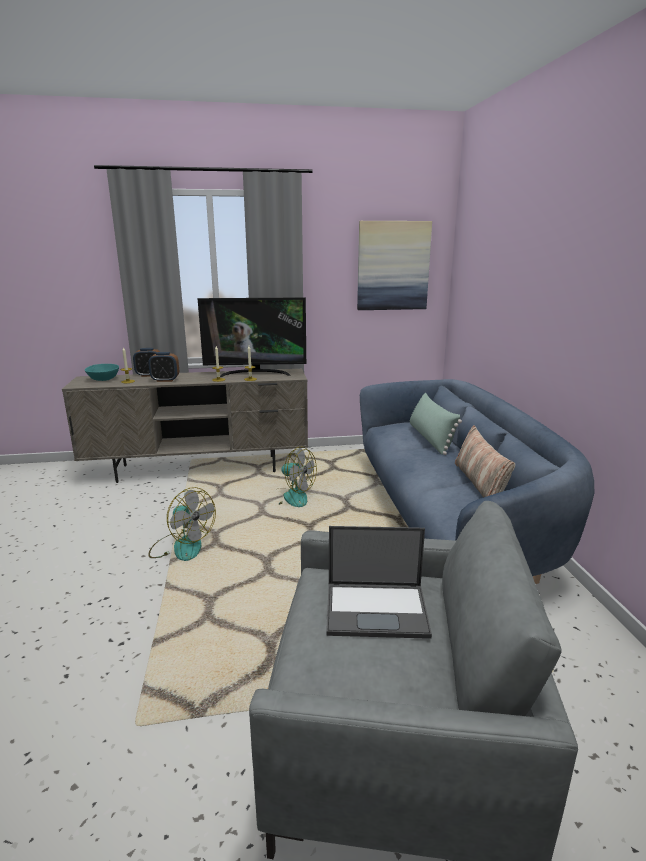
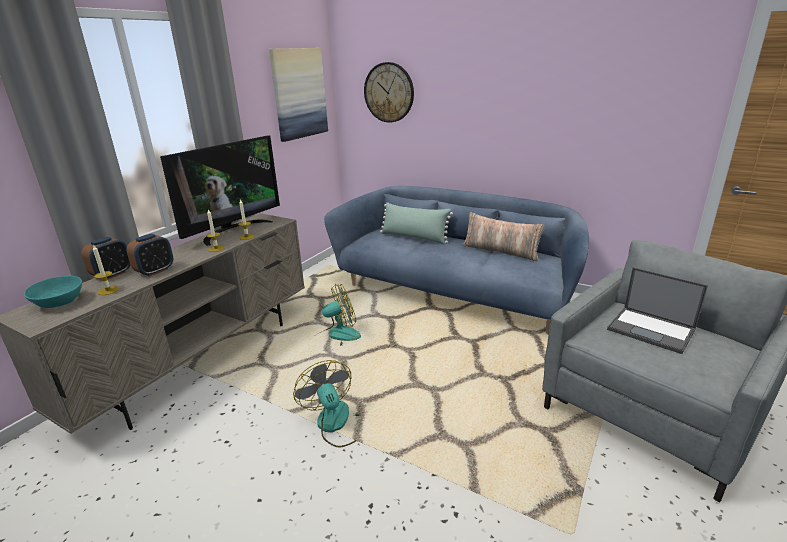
camera: 50 degrees left, 5 degrees up
(182, 546) = (338, 424): fan -> fan turned 105 degrees counterclockwise
(377, 609) = (652, 330): laptop -> laptop turned 90 degrees clockwise
(480, 272) = (389, 92): none -> wall clock

